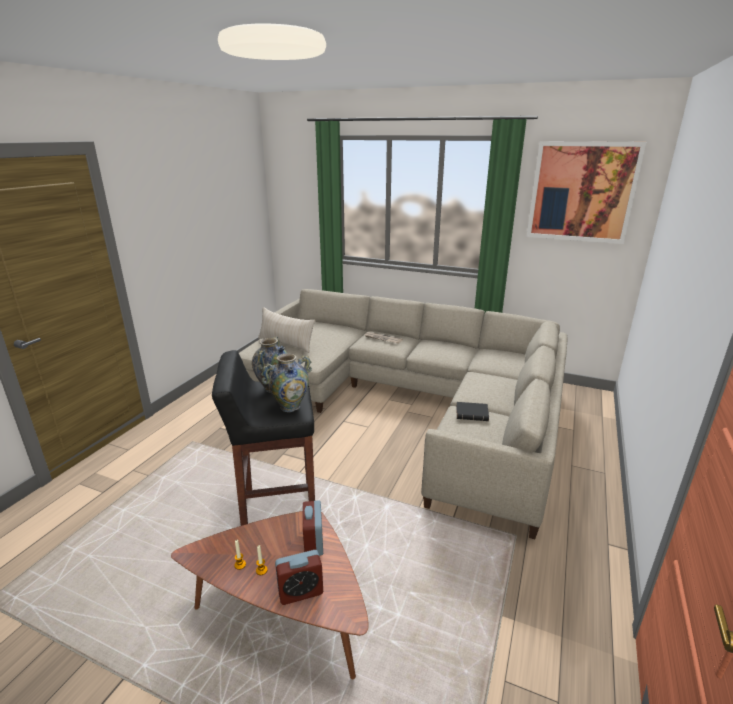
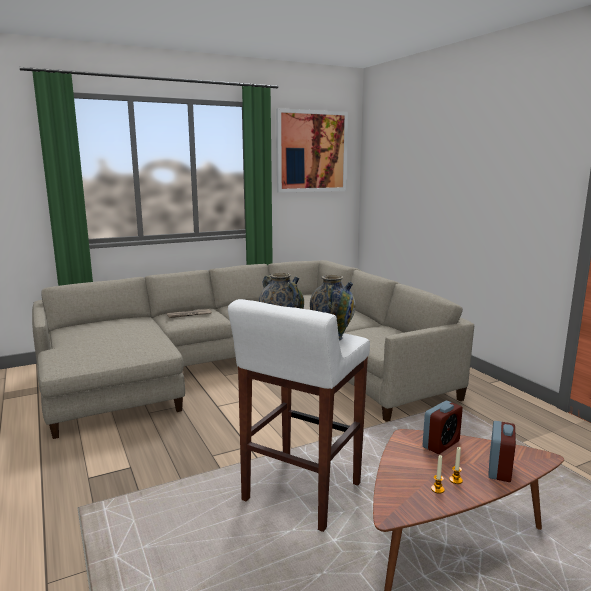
camera: 50 degrees left, 10 degrees down
(277, 512) = (301, 493): black stool -> white stool
(286, 343) = (94, 347): beige pillow -> none
(313, 542) = (441, 444): alarm clock -> alarm clock turned 75 degrees counterclockwise
(472, 414) = (365, 331): black book -> none

